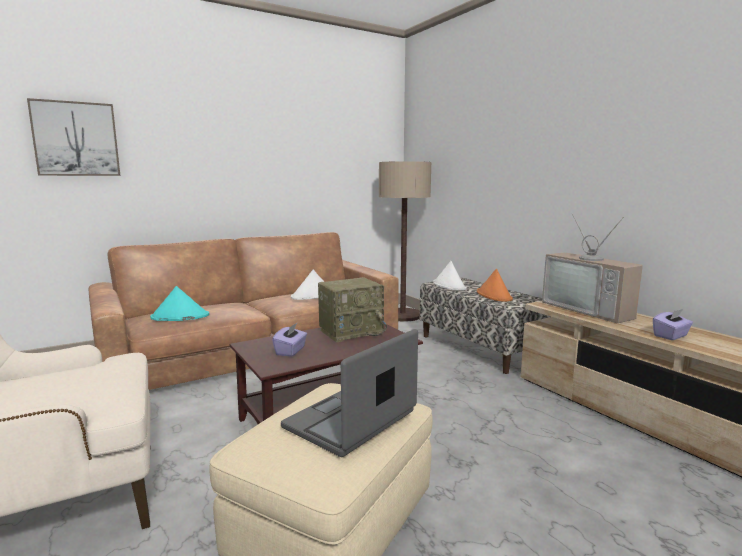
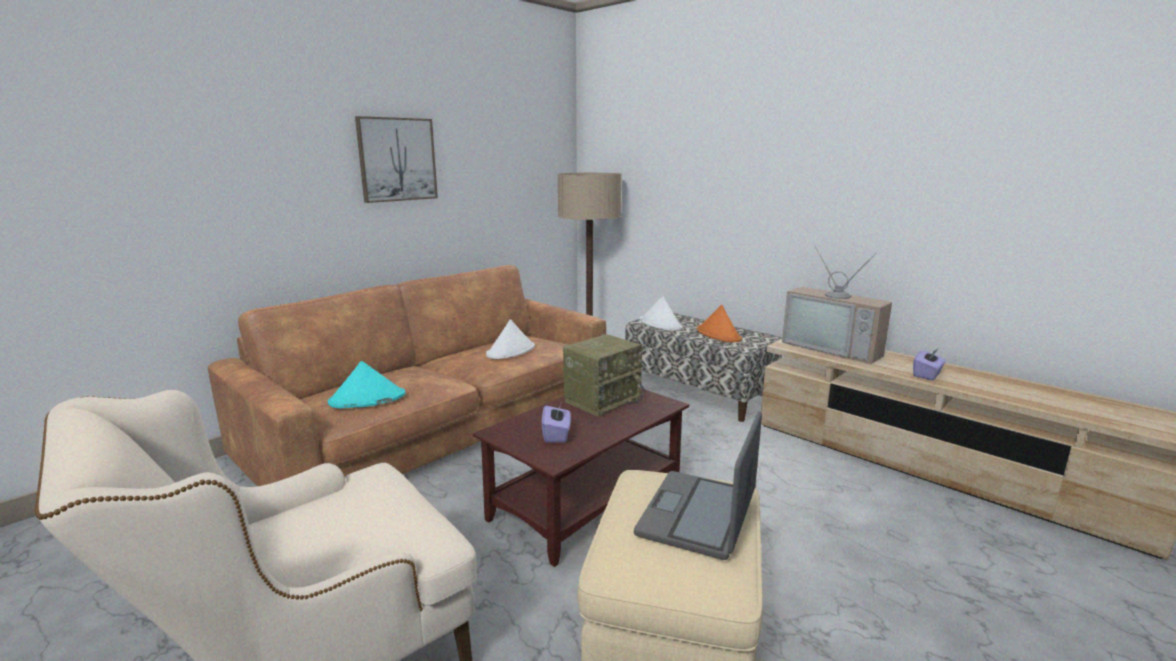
camera: 15 degrees left, 5 degrees up
(76, 139) = (173, 161): picture -> picture (397, 159)

